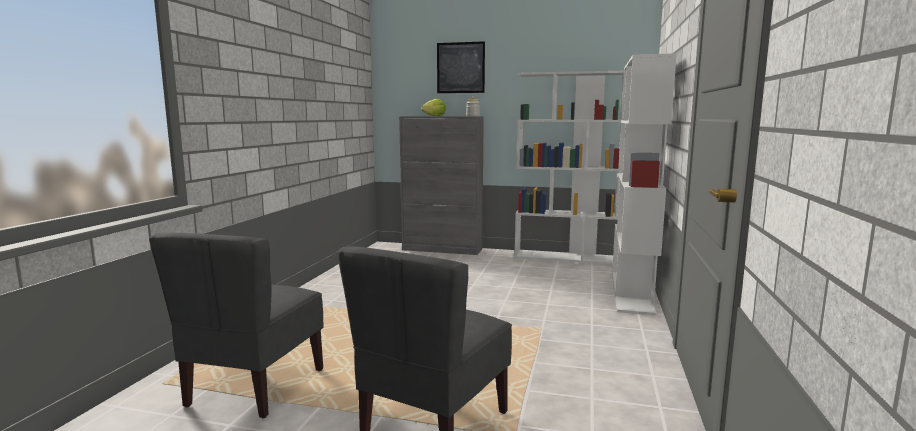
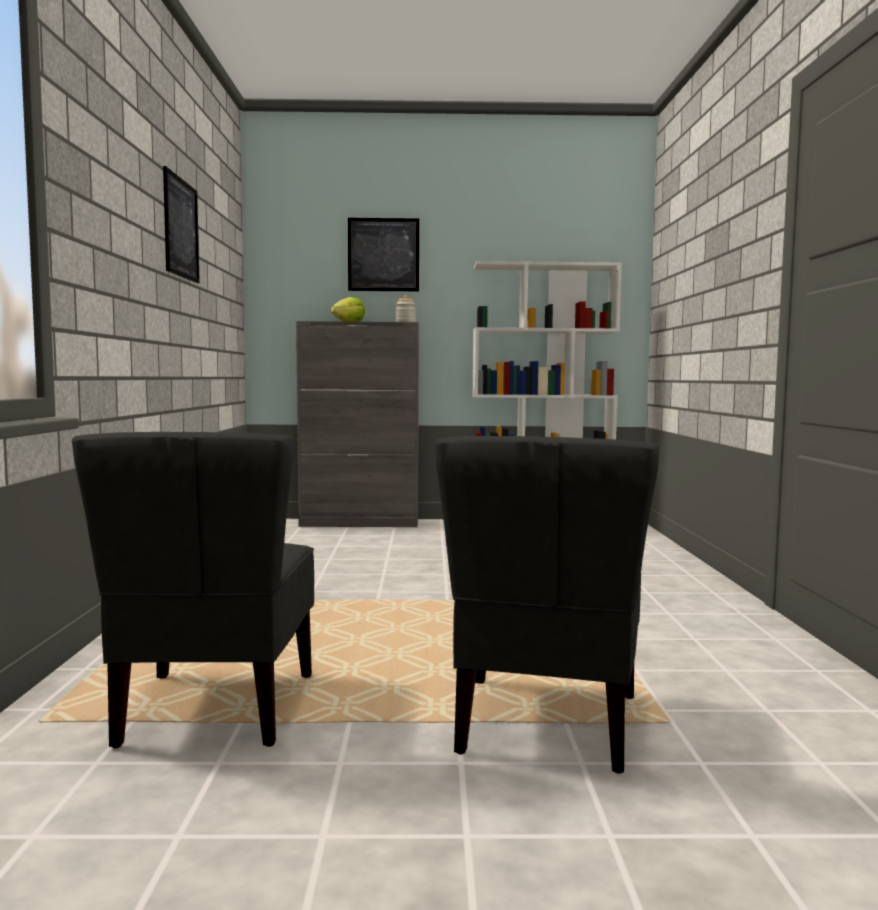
camera: 15 degrees left, 5 degrees down
(305, 67) = (181, 228): none -> picture
(632, 292) = (664, 555): white bookcase -> none

